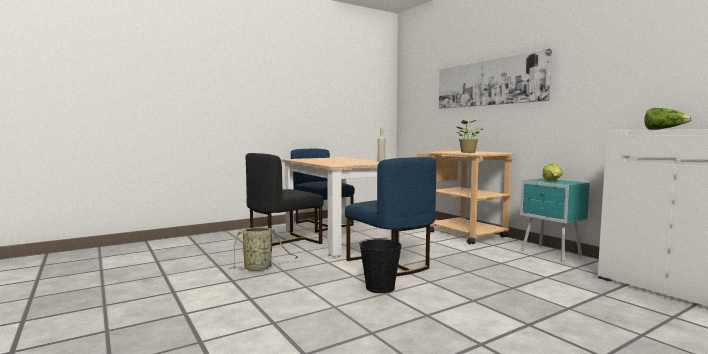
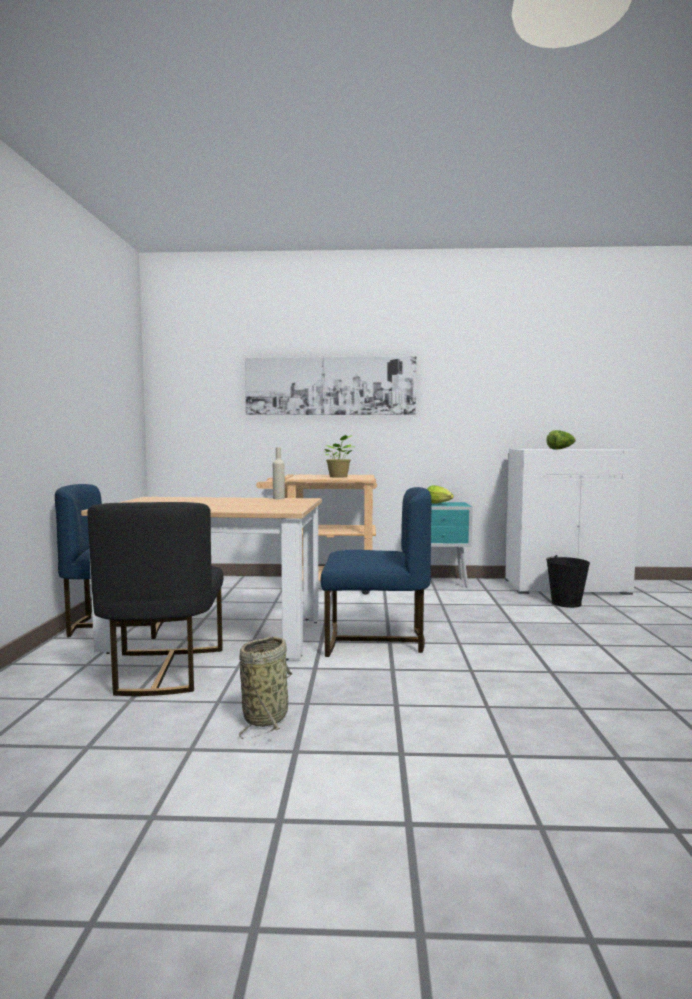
camera: 55 degrees left, 0 degrees up
(380, 287) = (450, 668): black bucket -> black bucket (566, 603)

